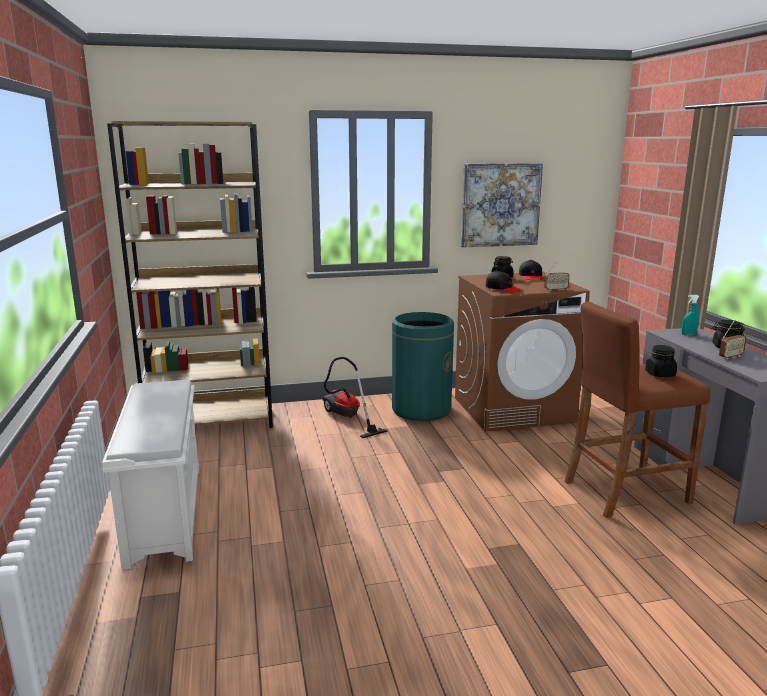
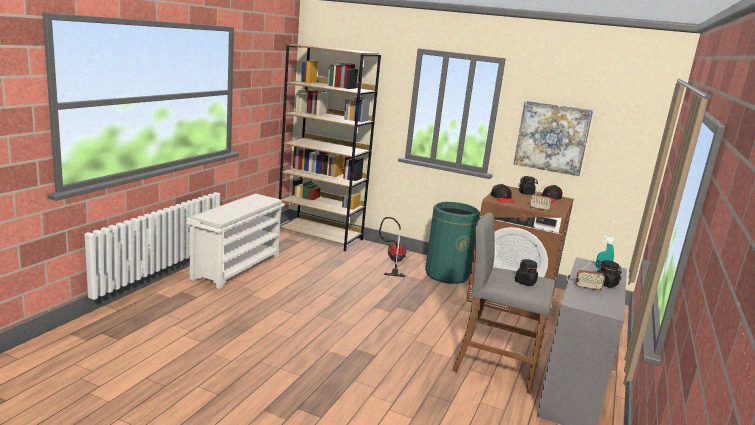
camera: 35 degrees right, 0 degrees up
(625, 492) = (494, 367): brown stool -> grey stool

